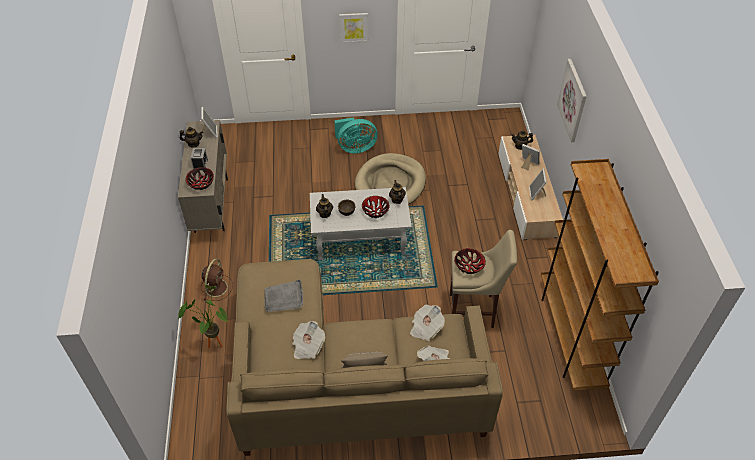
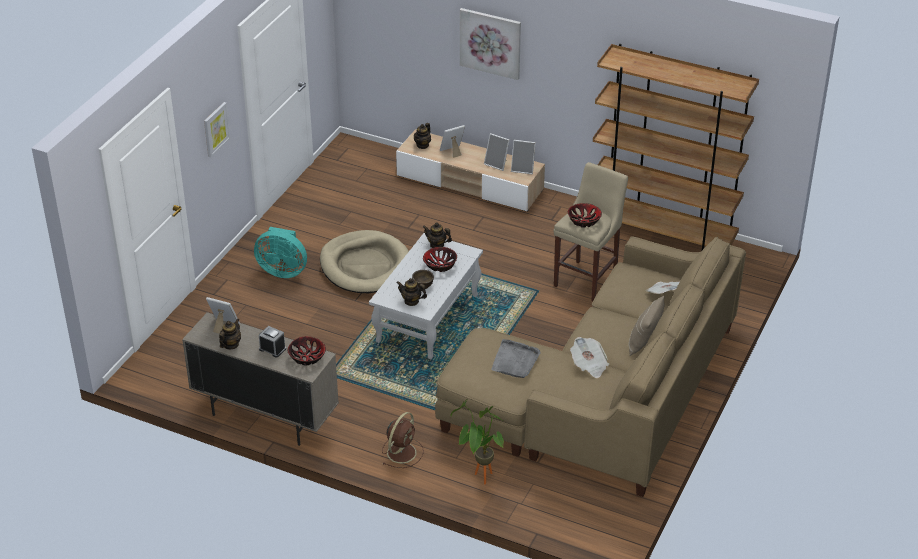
camera: 60 degrees left, 10 degrees down
(216, 287) = (402, 452): brown fan -> brown fan turned 75 degrees clockwise
(355, 148) = (283, 270): turquoise fan -> turquoise fan turned 90 degrees clockwise
(425, 328) = (623, 285): newspaper -> none
(544, 210) = (523, 169): none -> picture frame

